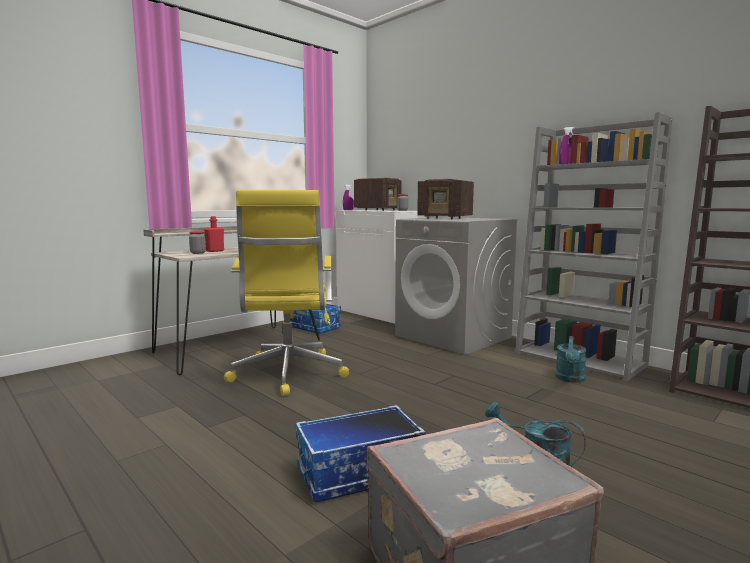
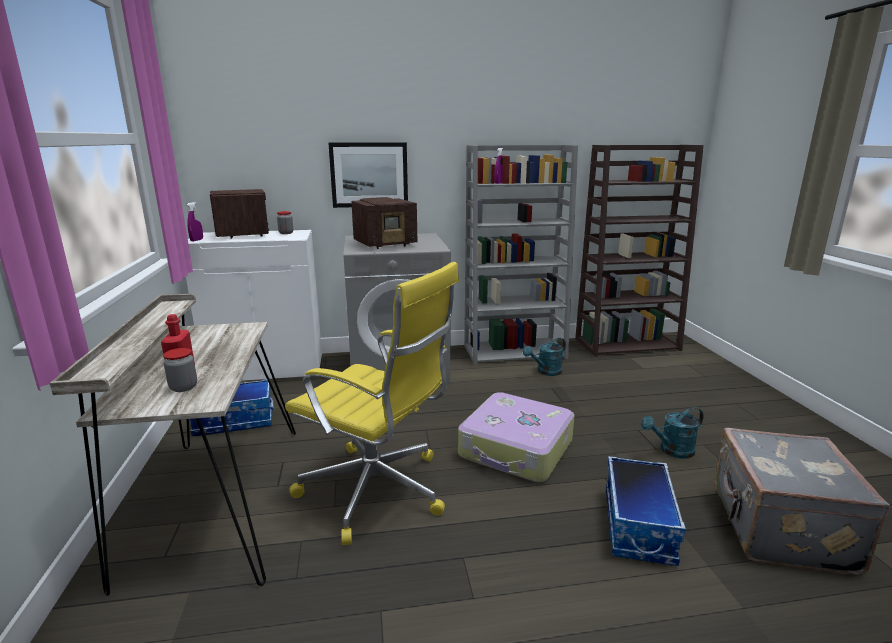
camera: 55 degrees left, 10 degrees up
(405, 399) = (516, 449): none -> suitcase
(470, 165) = (369, 175): none -> picture
(570, 379) = (546, 372): turquoise watering can -> turquoise watering can turned 90 degrees clockwise

